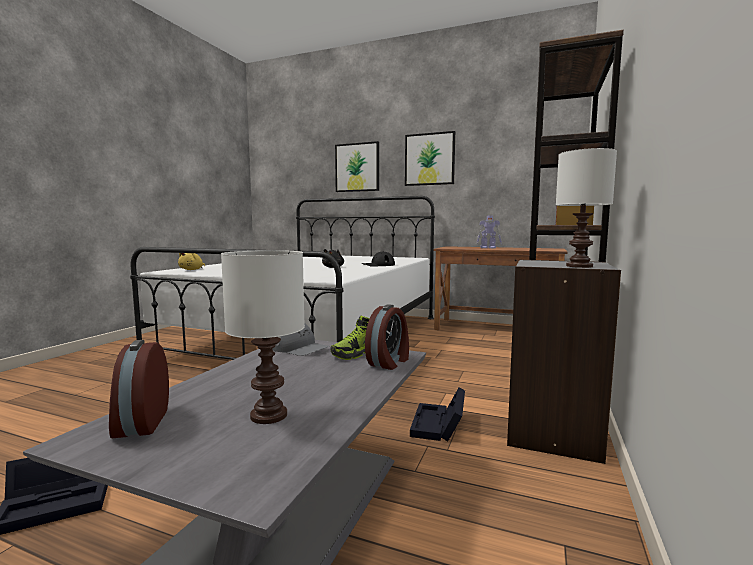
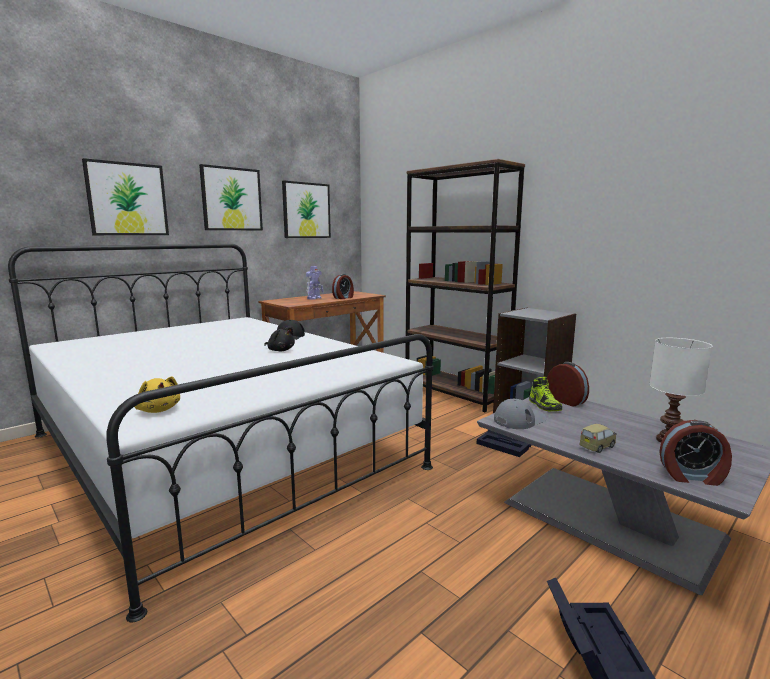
camera: 65 degrees left, 5 degrees up
(232, 377) = (597, 446): none -> toy car
(506, 162) = (306, 210): none -> picture
(511, 249) = (343, 298): none -> alarm clock
(580, 266) = (557, 314): white table lamp -> none

